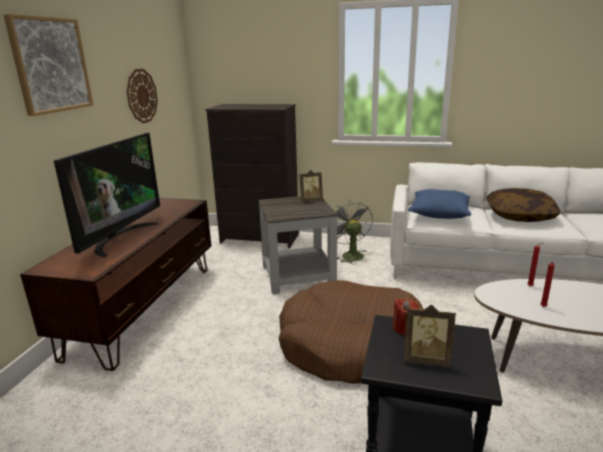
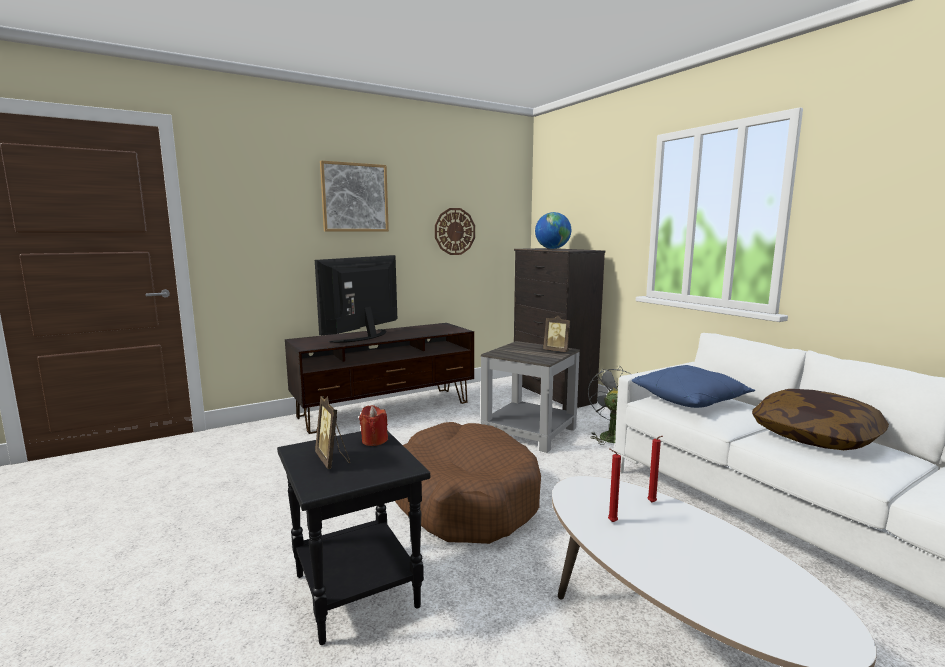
camera: 45 degrees right, 10 degrees down
(120, 238) = (365, 337): television -> television turned 150 degrees clockwise
(244, 106) = (552, 249): none -> globe

